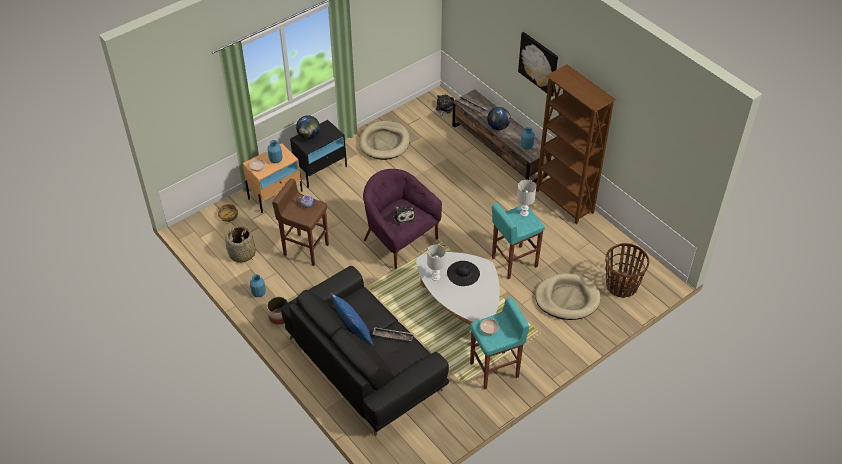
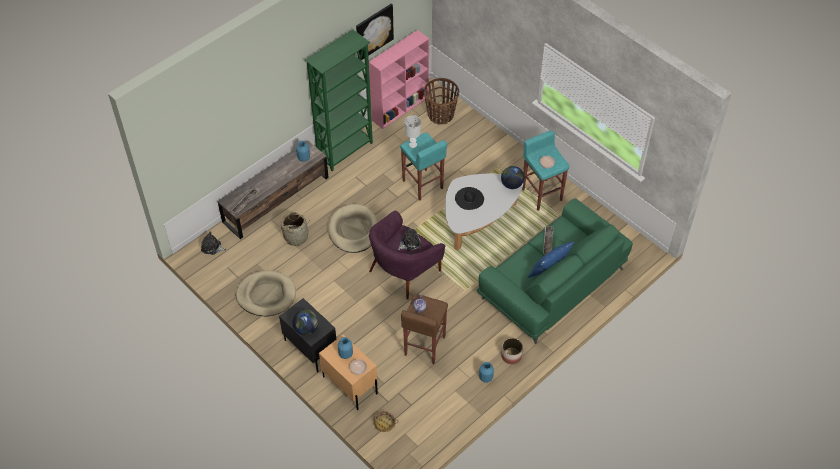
camera: 95 degrees left, 5 degrees up
(242, 254) = (437, 401): basket -> basket (296, 236)
(364, 363) = (552, 283): black sofa -> green sofa
(435, 277) = (477, 217): white table lamp -> none
(498, 127) = (276, 180): globe -> globe (511, 184)
(538, 63) = (274, 96): picture -> picture (374, 31)
(564, 202) = (345, 151): brown bookcase -> green bookcase
(567, 298) = (459, 149): beige dog bed -> beige dog bed (353, 230)
(631, 250) = (400, 108): none -> pink bookcase

